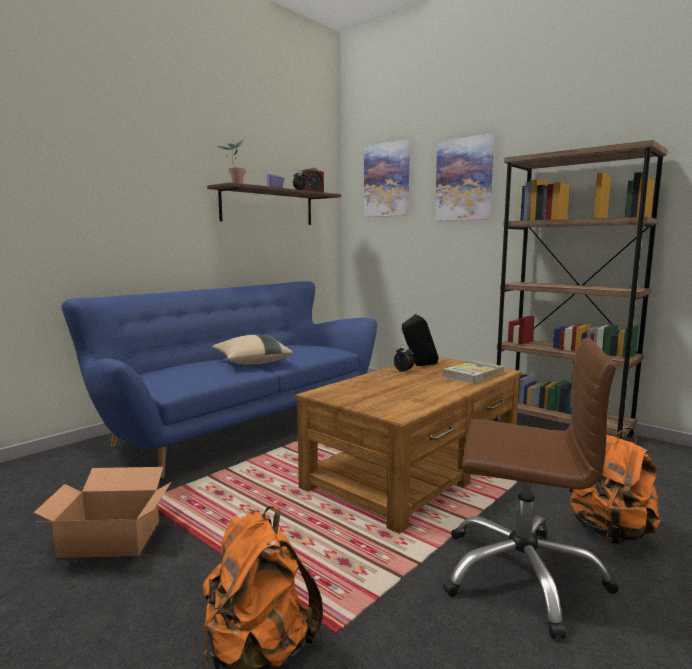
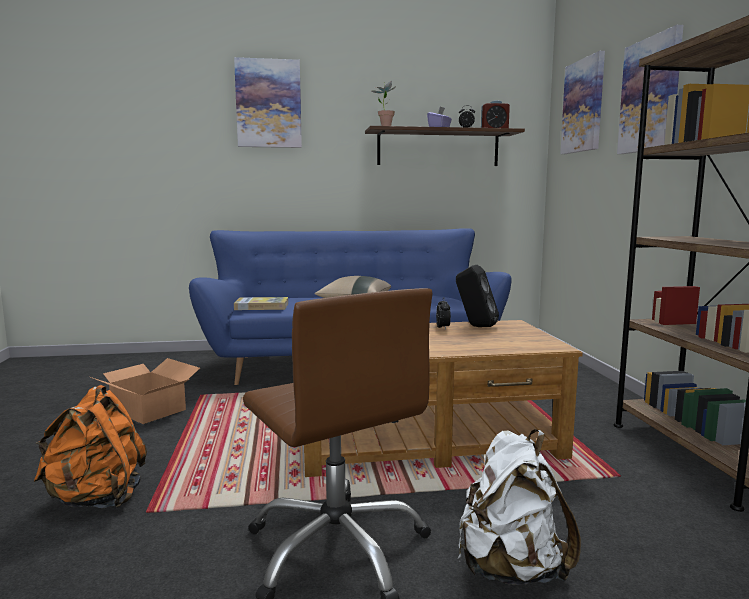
camera: 40 degrees right, 0 degrees up
(106, 146) = (268, 104): none -> picture
(473, 375) = (504, 343): book -> book (261, 306)
(611, 533) = (510, 569): orange backpack -> white backpack

